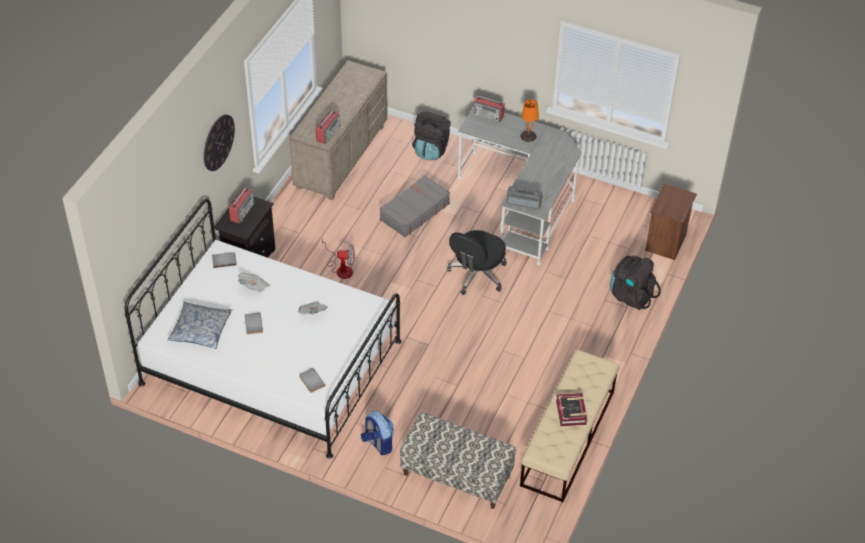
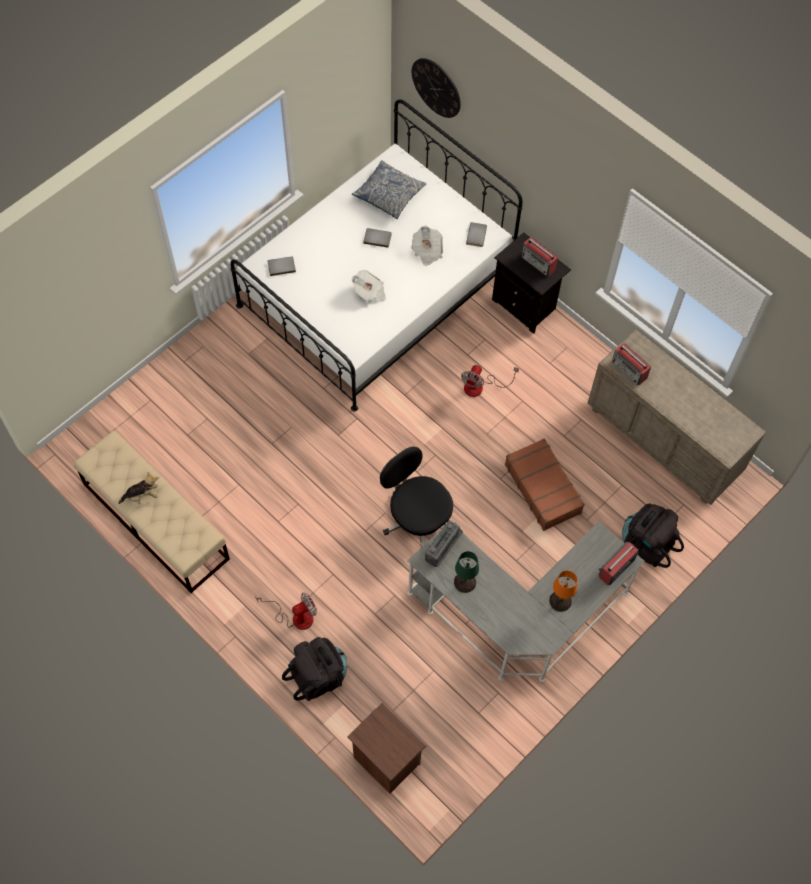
camera: 110 degrees right, 15 degrees up
(218, 142) = (562, 186): wall clock -> wall clock (436, 87)
(378, 444) = (233, 349): backpack -> none
(414, 212) = (543, 488): grey suitcase -> brown suitcase
(456, 475) = (163, 403): bench -> none
(543, 185) = (465, 582): none -> green table lamp
(571, 412) = (142, 496): book -> plush toy
(595, 322) = (295, 617): none -> fan

